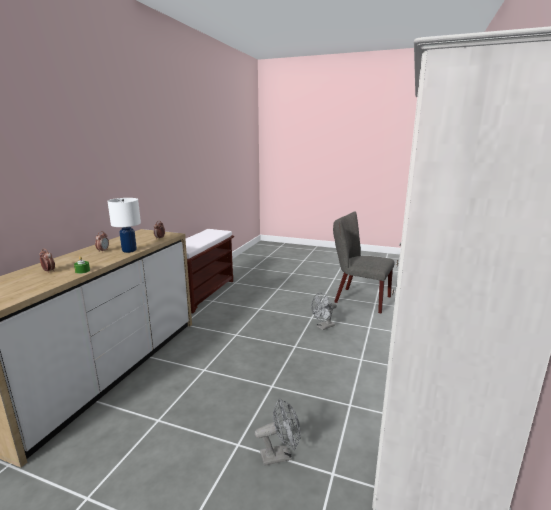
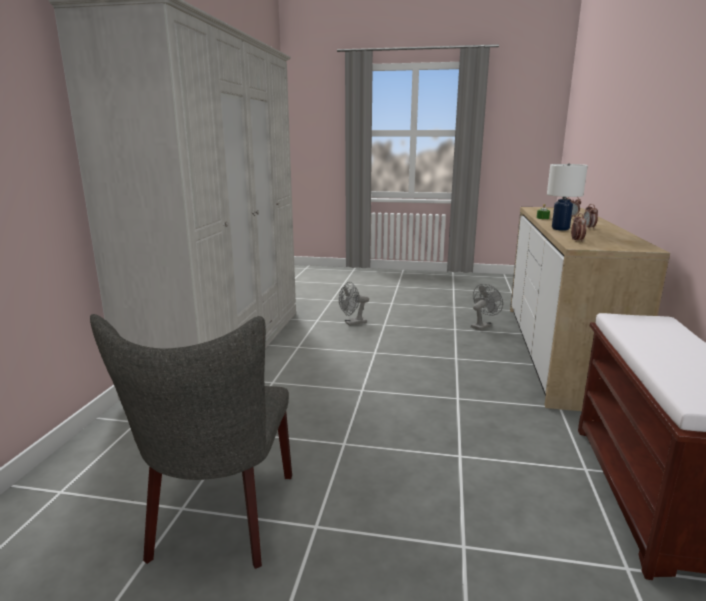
camera: 170 degrees right, 0 degrees up
(323, 327) = (320, 424): grey fan -> grey fan (482, 326)
(358, 299) = (220, 521): grey chair -> grey chair turned 75 degrees clockwise

